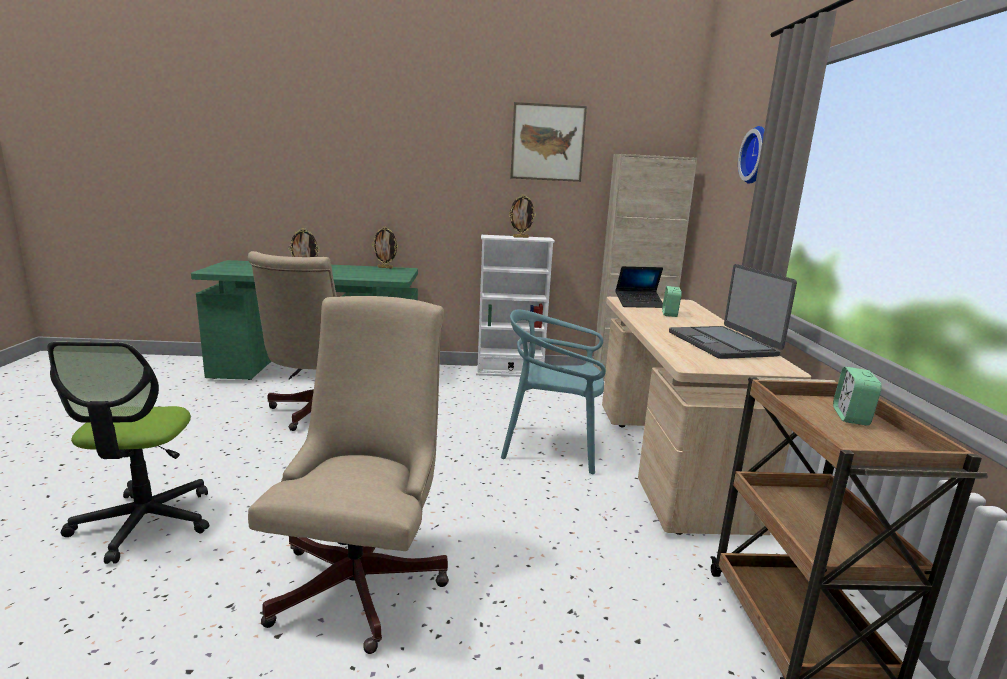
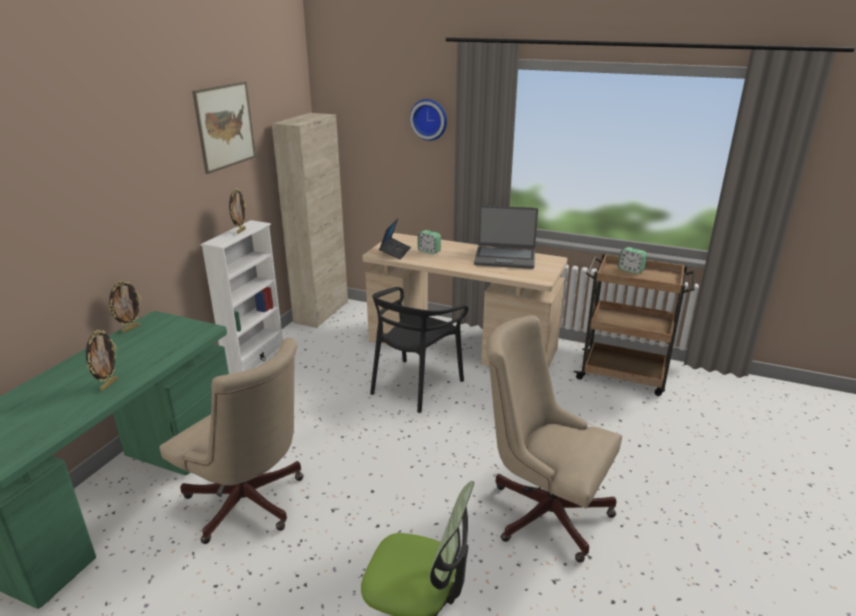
camera: 65 degrees left, 10 degrees up
(551, 447) = (415, 385): turquoise chair -> black chair

